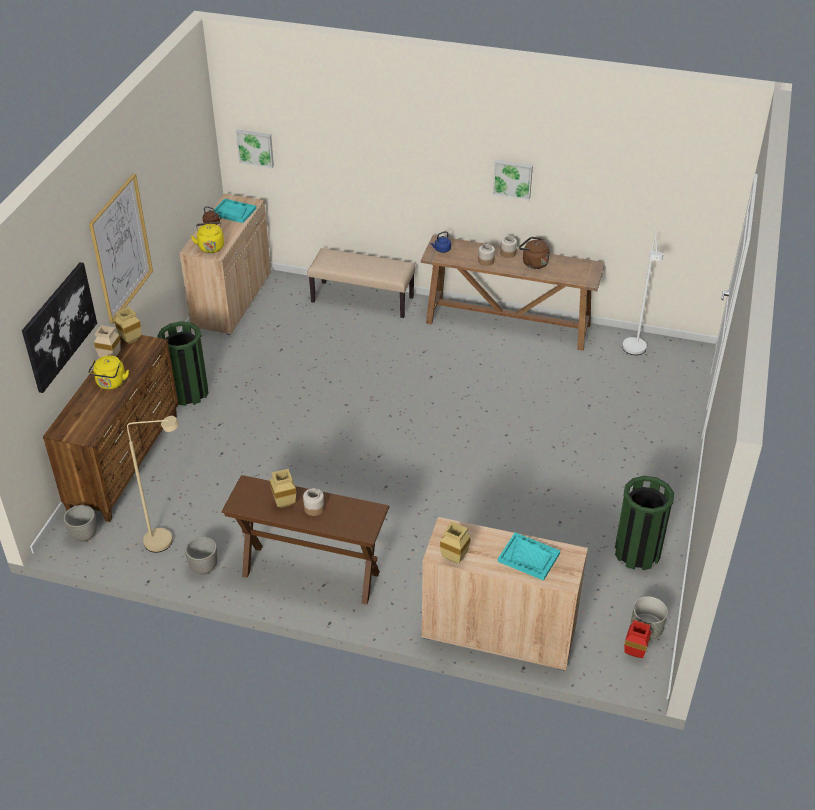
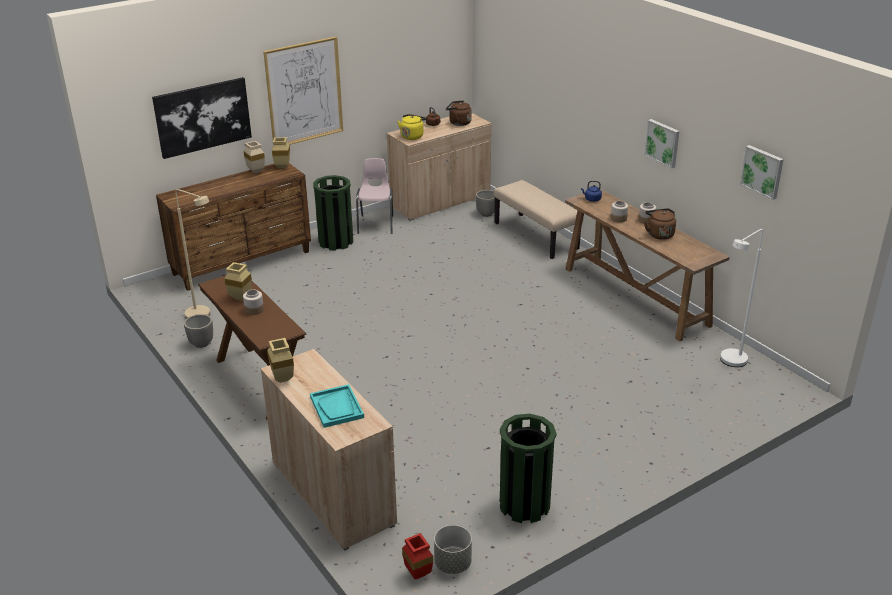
camera: 40 degrees right, 10 degrees down
(84, 535) = (163, 291): planter -> planter (486, 214)
(111, 384) = (234, 184): yellow kettle -> none
(203, 354) = (376, 224): none -> pink chair
(233, 212) = (458, 123): turquoise tray -> brown kettle
(255, 148) = (493, 73): picture -> picture (762, 171)

